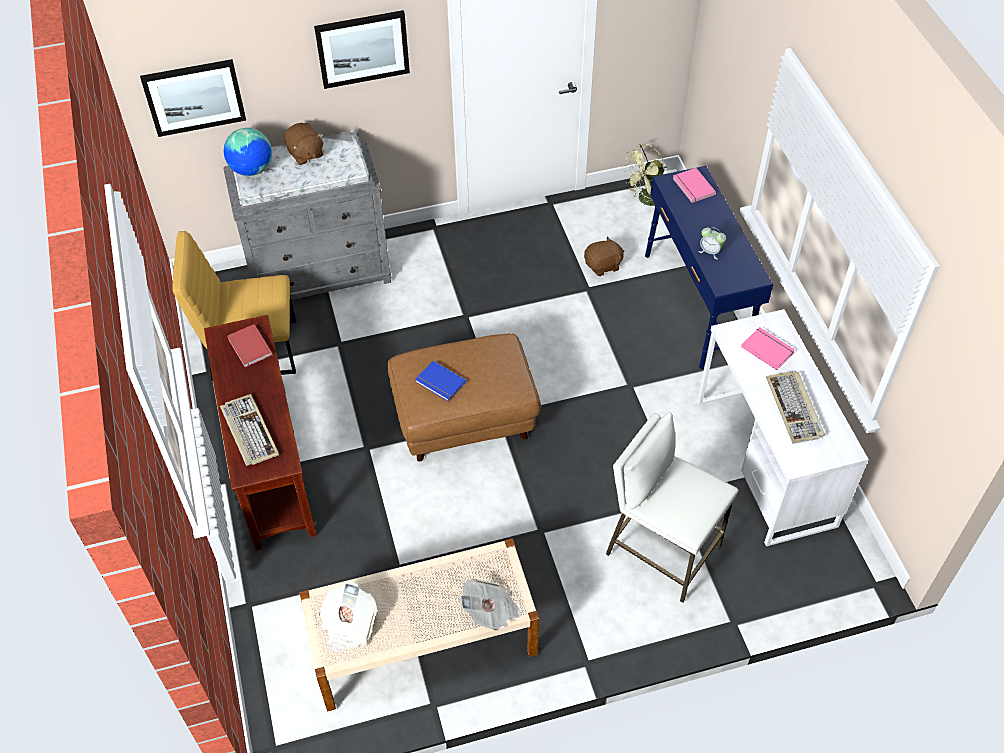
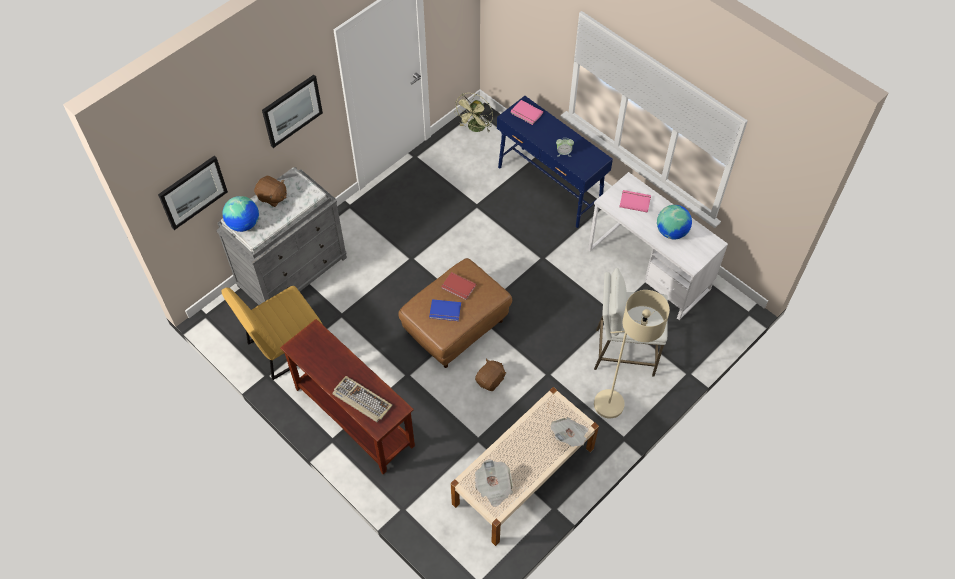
camera: 30 degrees left, 5 degrees up
(248, 347) = (320, 346): red book -> red book (458, 287)
(603, 266) = (476, 185): brown plush toy -> brown plush toy (490, 380)
(609, 613) = (618, 403): none -> beige floor lamp
(795, 409) = (672, 232): keyboard -> globe

